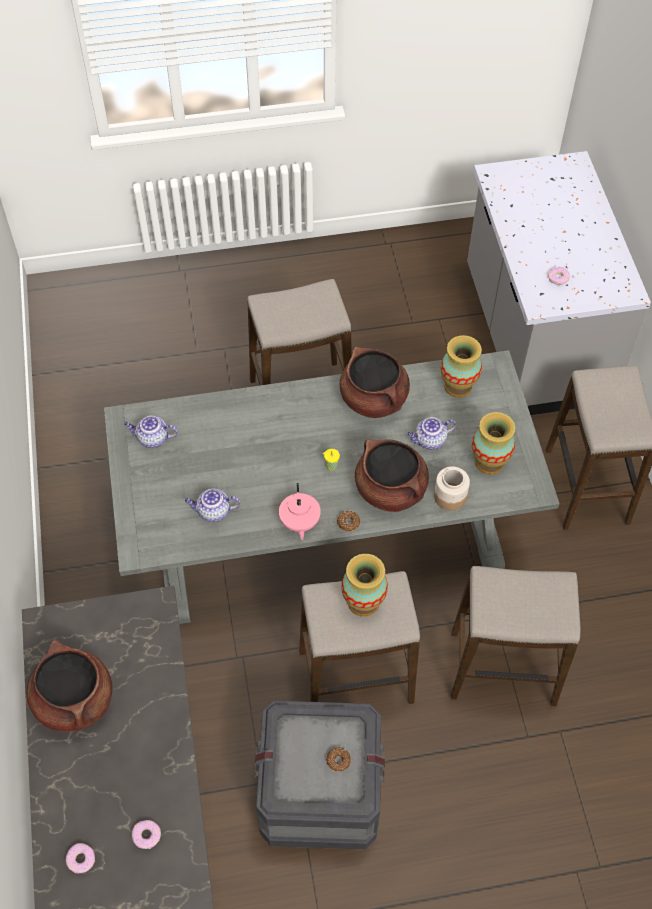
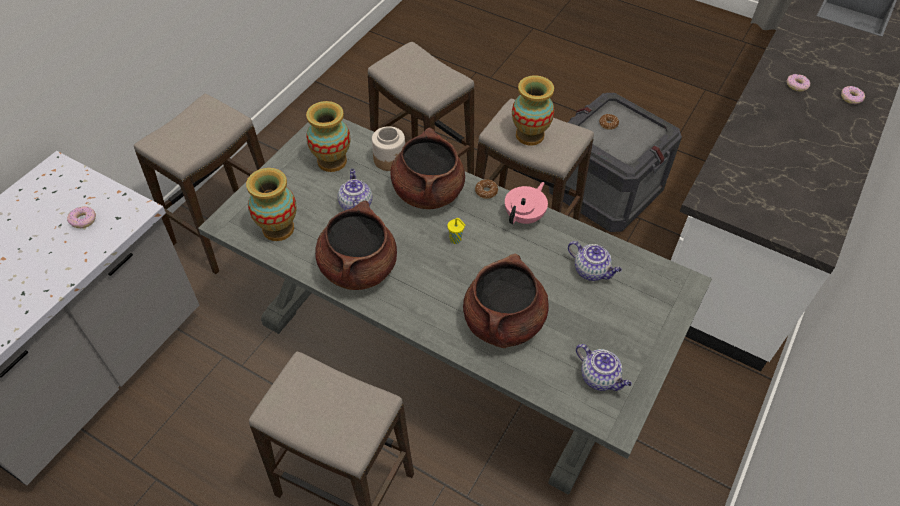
camera: 140 degrees left, 5 degrees down
(74, 700) = (815, 179): brown cooking pot -> brown cooking pot (503, 322)
(429, 441) = (355, 205): teapot -> teapot turned 120 degrees counterclockwise

